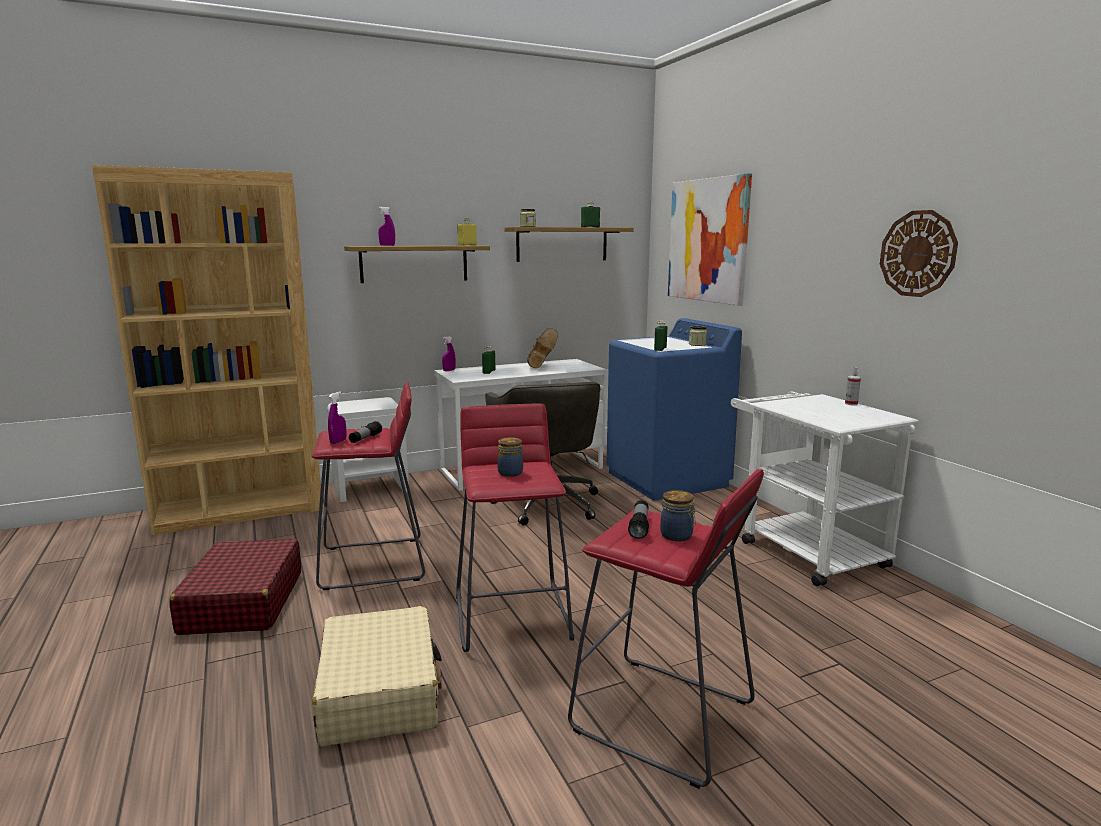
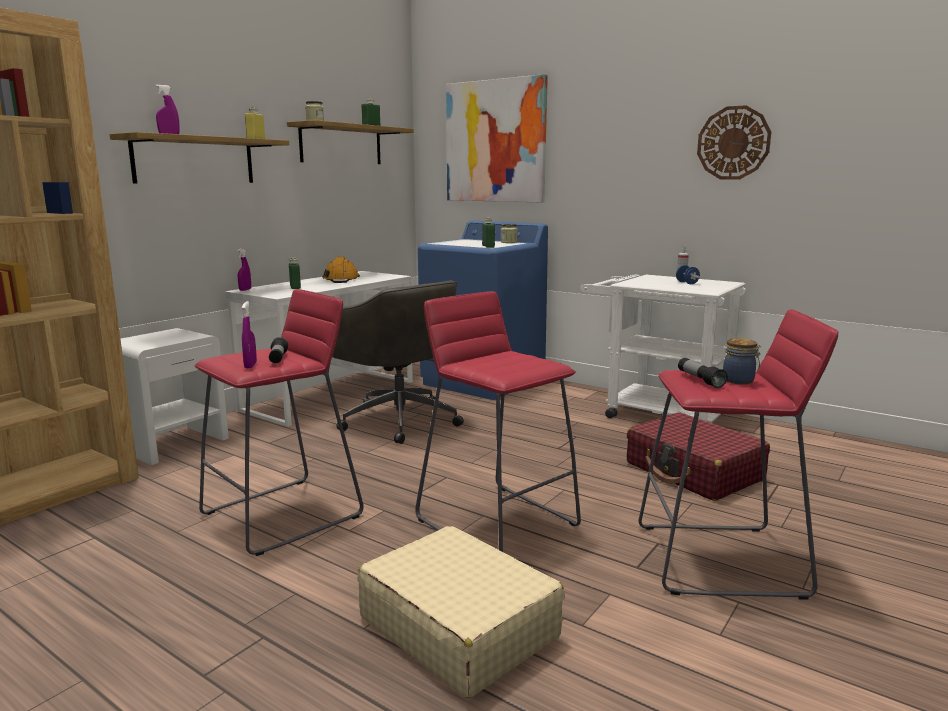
camera: 30 degrees left, 0 degrees up
(242, 602) = (163, 598): red suitcase -> red suitcase (694, 472)
(510, 472) = (502, 362): jar -> none
(539, 367) = (341, 279): brown boot -> orange hard hat
(839, 411) = (687, 283): none -> blue dumbbell

